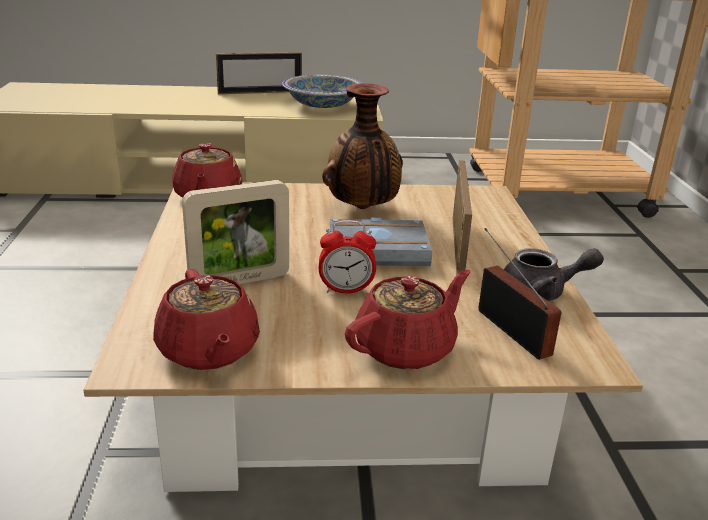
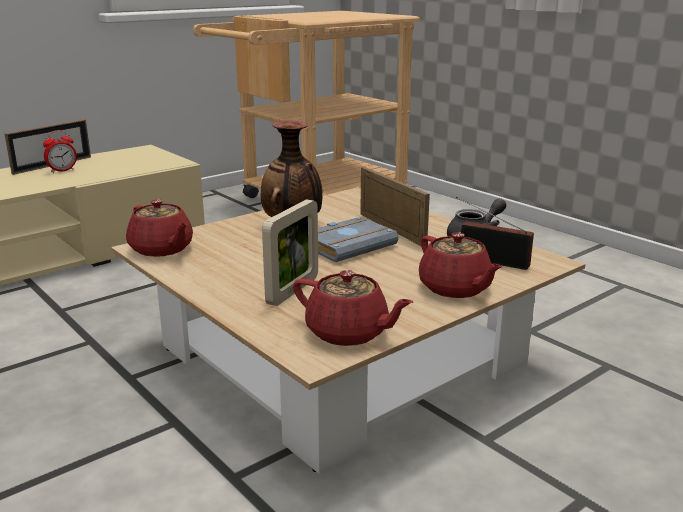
camera: 35 degrees left, 5 degrees down
(323, 105) = (131, 164): bowl -> none
(346, 290) = (369, 273): alarm clock -> alarm clock (62, 170)
(406, 348) = (456, 289): red teapot -> red teapot turned 135 degrees clockwise

